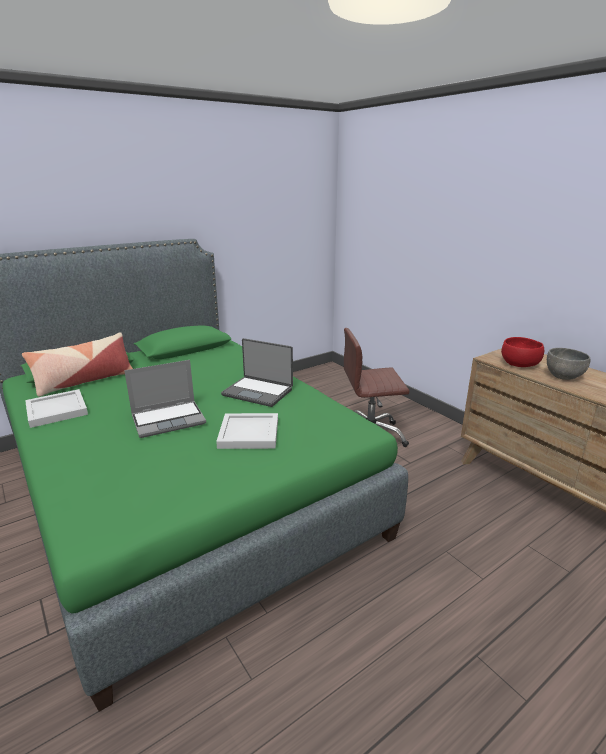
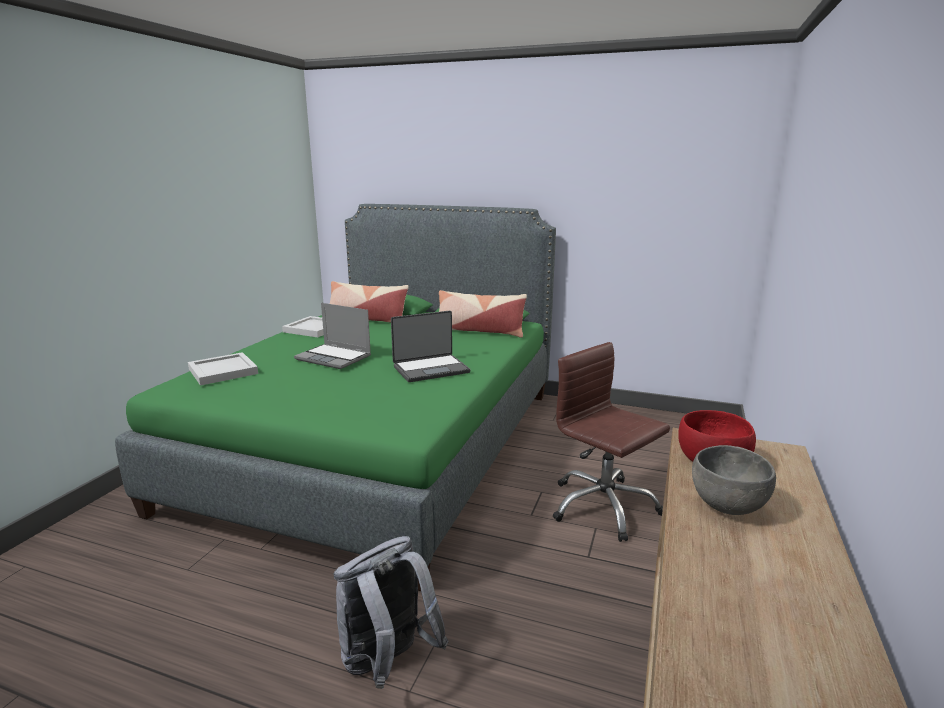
camera: 55 degrees right, 5 degrees down
(207, 354) = (479, 331): none -> pillow
(248, 434) = (344, 388): white tray -> white tray (222, 371)
(258, 392) = (430, 369): laptop -> laptop turned 105 degrees counterclockwise
(454, 580) = (387, 663): none -> grey backpack

